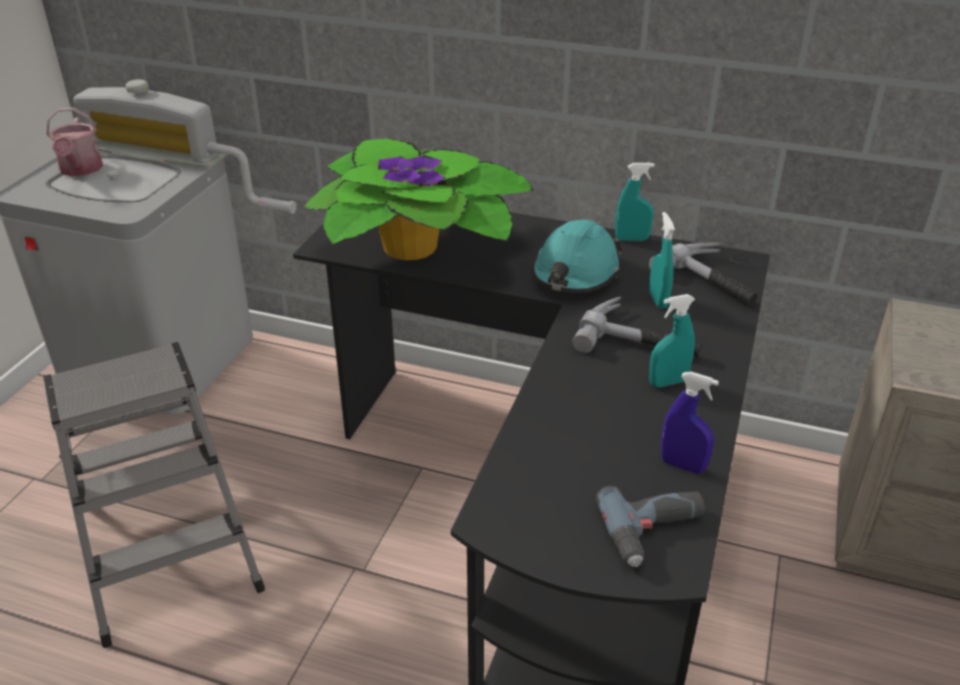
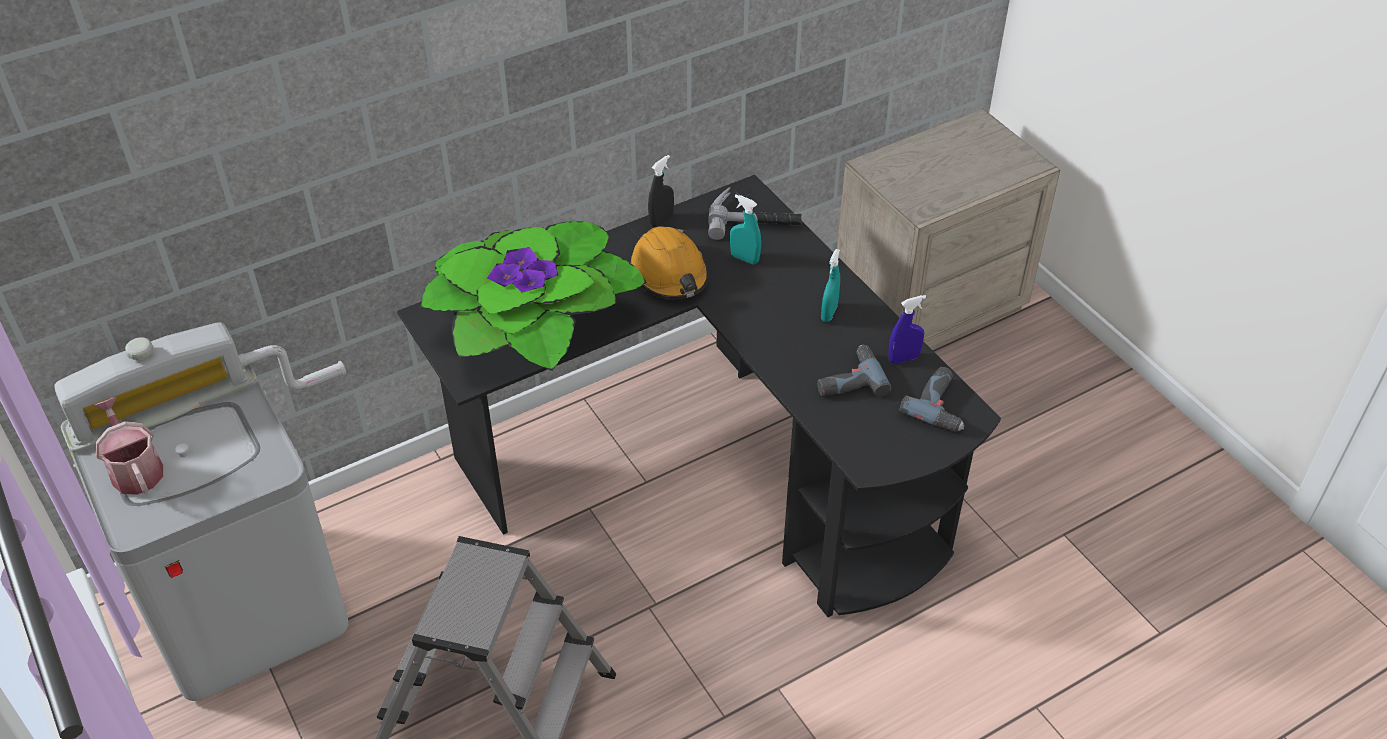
camera: 50 degrees left, 10 degrees up
(80, 170) = (135, 469): watering can -> watering can turned 150 degrees counterclockwise
(575, 274) = (670, 275): turquoise hard hat -> orange hard hat
(597, 440) = (847, 379): none -> power drill
(631, 239) = (661, 220): turquoise spray bottle -> black spray bottle
(641, 339) = (776, 295): hammer -> none

